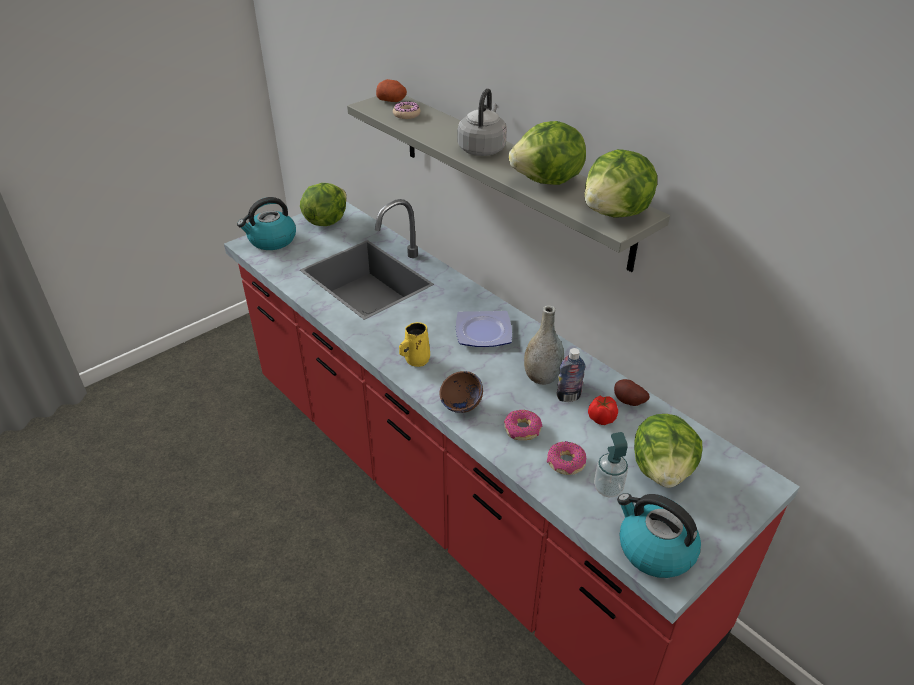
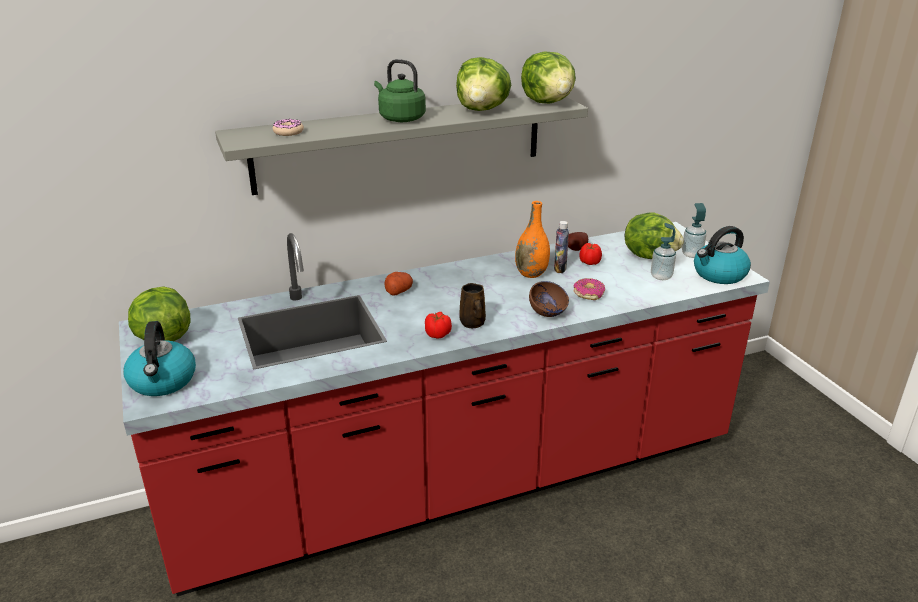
camera: 70 degrees left, 10 degrees down
(387, 343) = (437, 334): none -> tomato
(392, 101) = (245, 133): potato -> potato (398, 291)
(416, 360) = (472, 324): yellow mug -> brown mug
(482, 148) = (400, 118): grey kettle -> green kettle
(484, 332) = (455, 285): plate -> none
(542, 378) = (531, 274): grey vase -> orange vase
(565, 463) = (631, 285): donut -> none
(698, 514) = (691, 254): none -> soap dispenser

